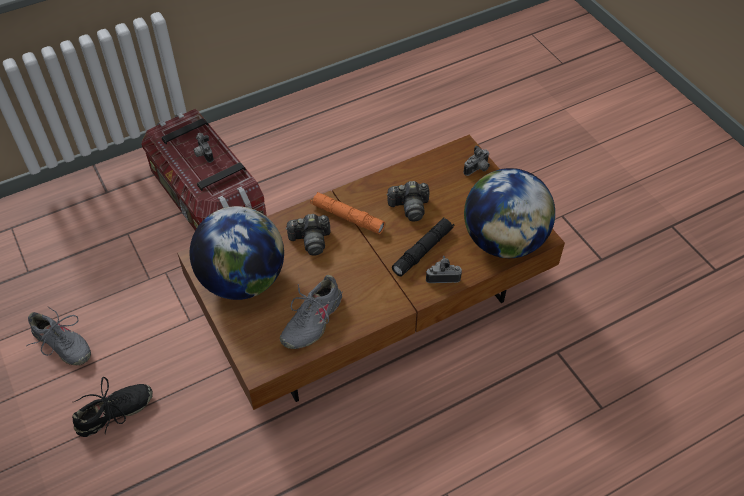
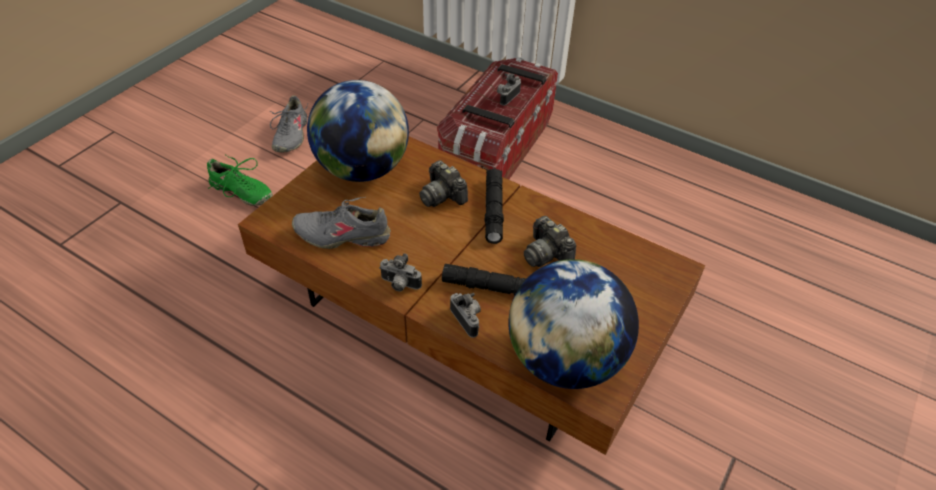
camera: 60 degrees right, 5 degrees down
(115, 413) = (241, 193): black shoe -> green shoe
(347, 217) = (493, 210): orange flashlight -> black flashlight
(477, 169) = (656, 293): camera -> camera (399, 285)

